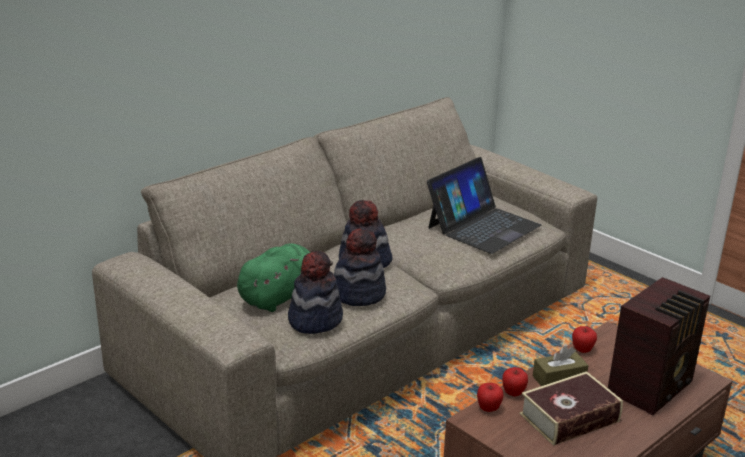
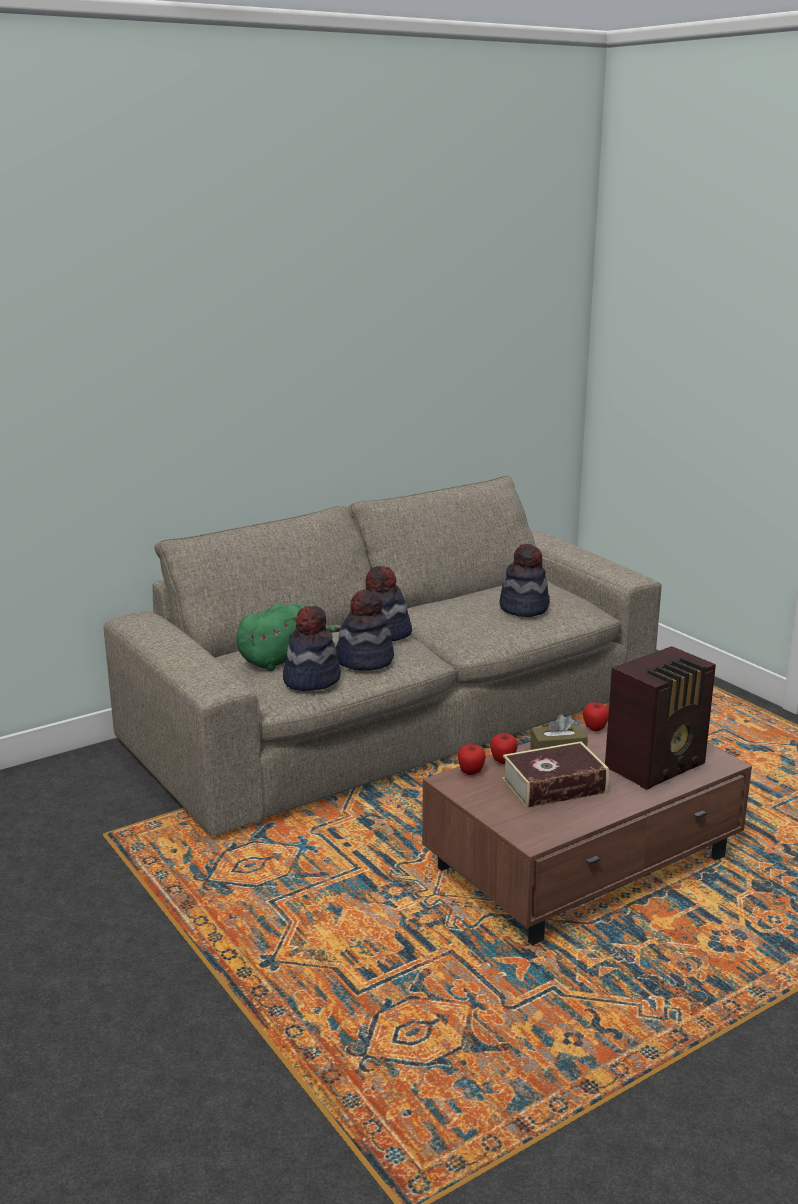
camera: 10 degrees right, 5 degrees down
(483, 226) = (524, 608): laptop -> hat

